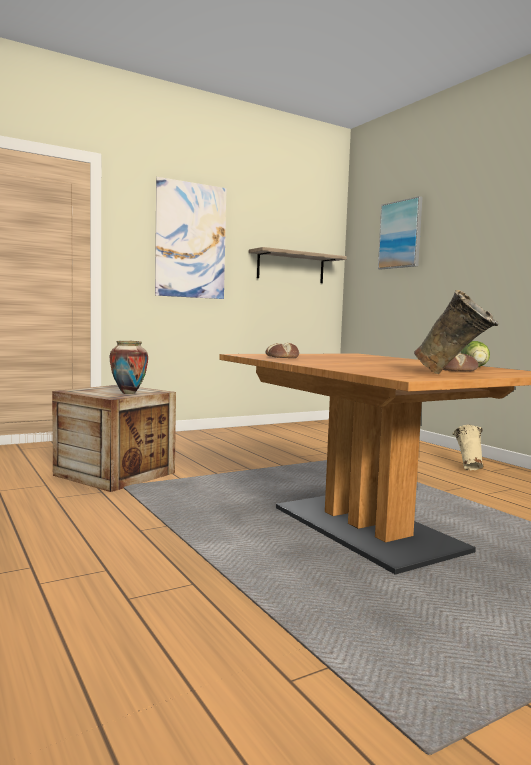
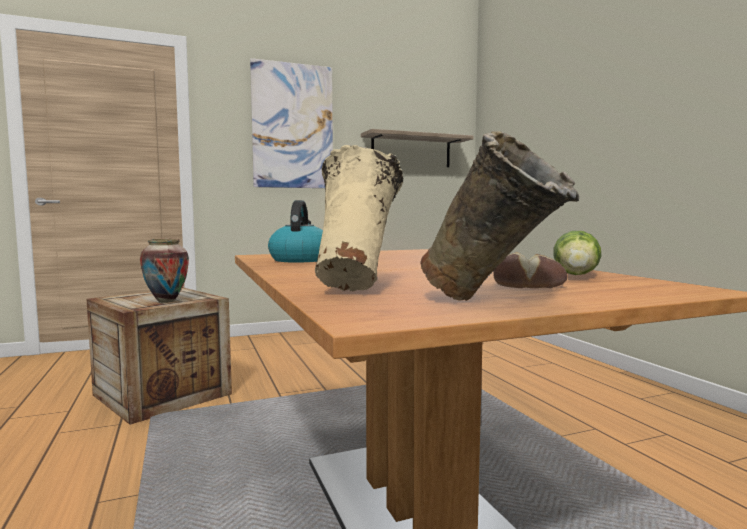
camera: 10 degrees right, 0 degrees up
(281, 357) = (300, 259): bread -> kettle
(400, 234) = (531, 105): picture -> none
(467, 468) = (608, 393): beige vase -> beige vase (356, 287)

